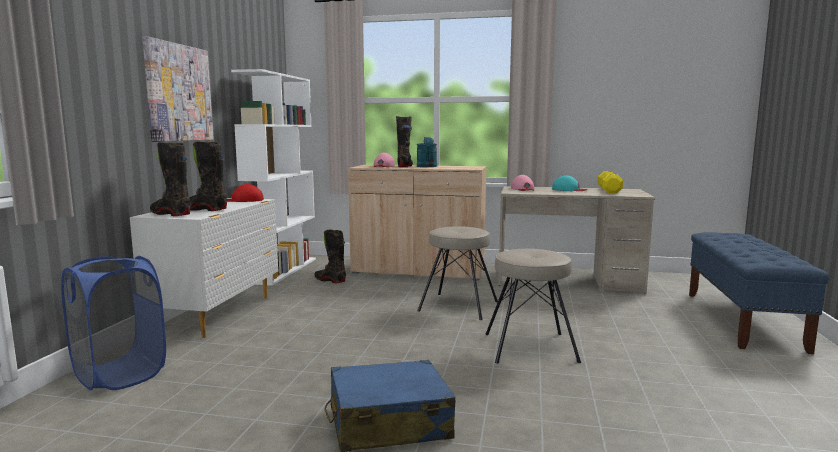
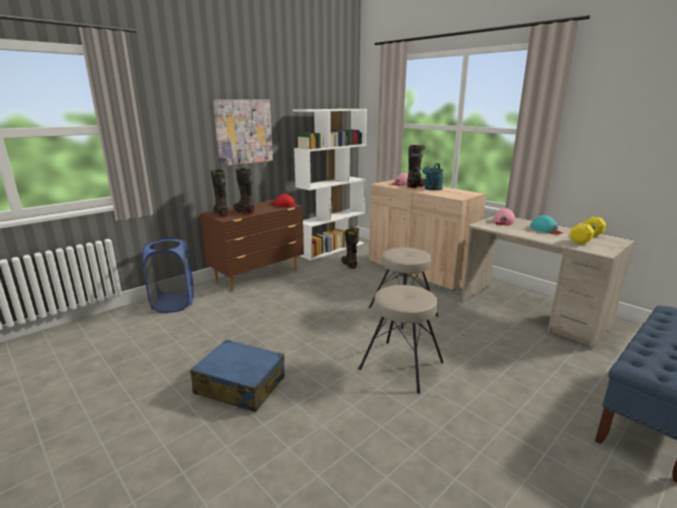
camera: 35 degrees right, 10 degrees up
(218, 314) = (258, 275): white dresser -> brown dresser

